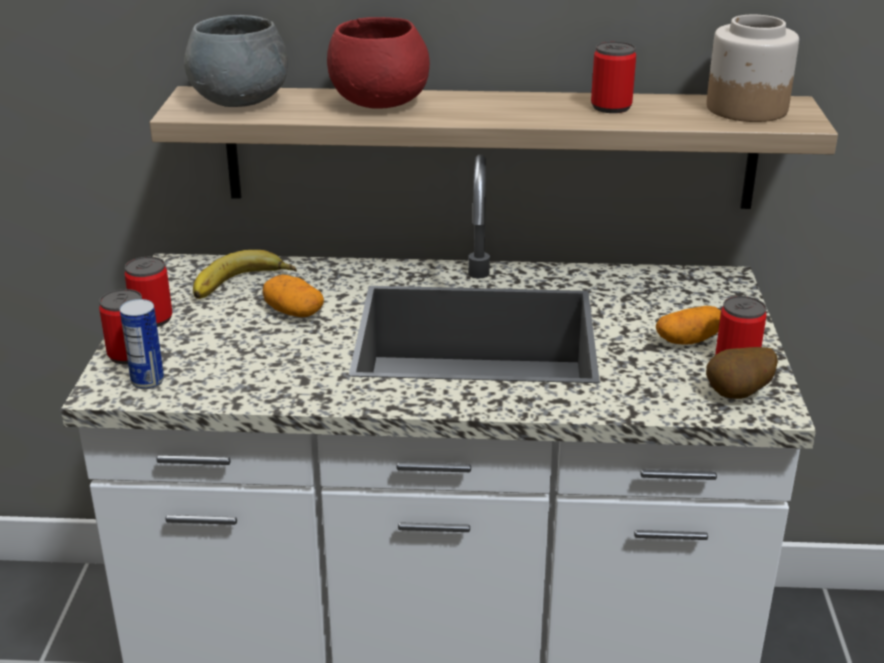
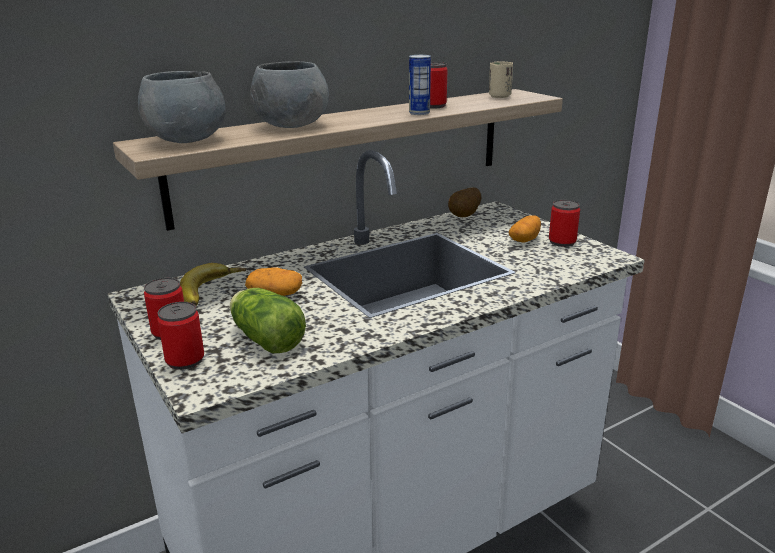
camera: 35 degrees left, 5 degrees down
(147, 381) = (228, 371): can -> can (419, 113)
(221, 359) = (265, 338): none -> lettuce
(379, 103) = (291, 125): red bowl -> grey bowl
(739, 395) = (588, 256): potato -> potato (465, 216)
(745, 108) = (499, 96): jar -> beige cup

